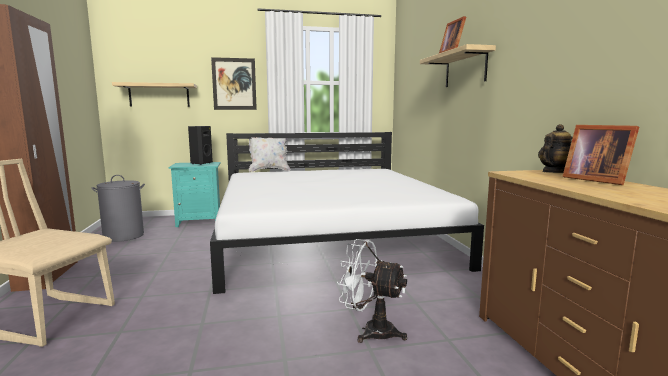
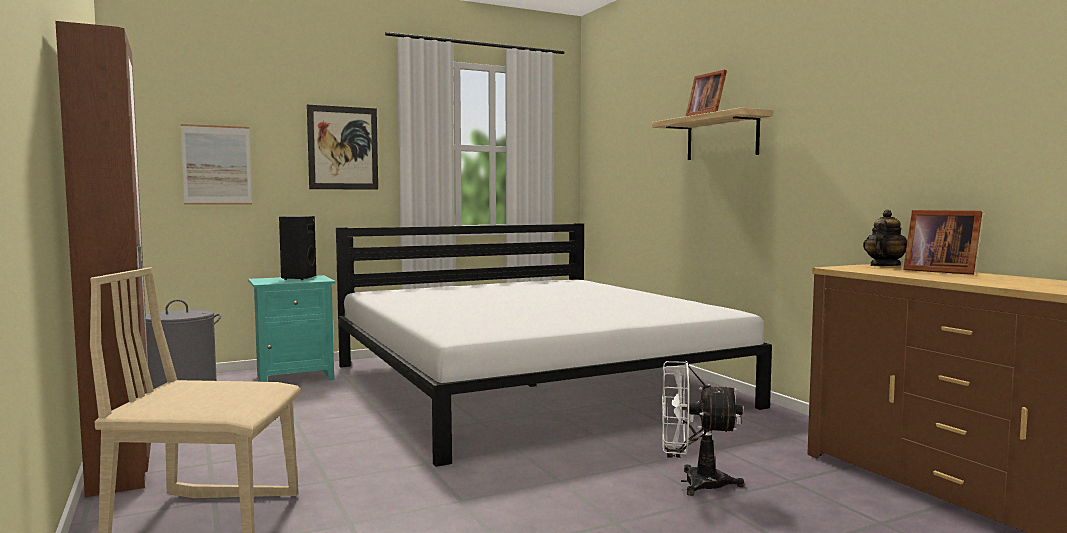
camera: 15 degrees left, 5 degrees down
(159, 95) = (217, 165): shelf -> picture
(269, 170) = (404, 287): white pillow -> none

